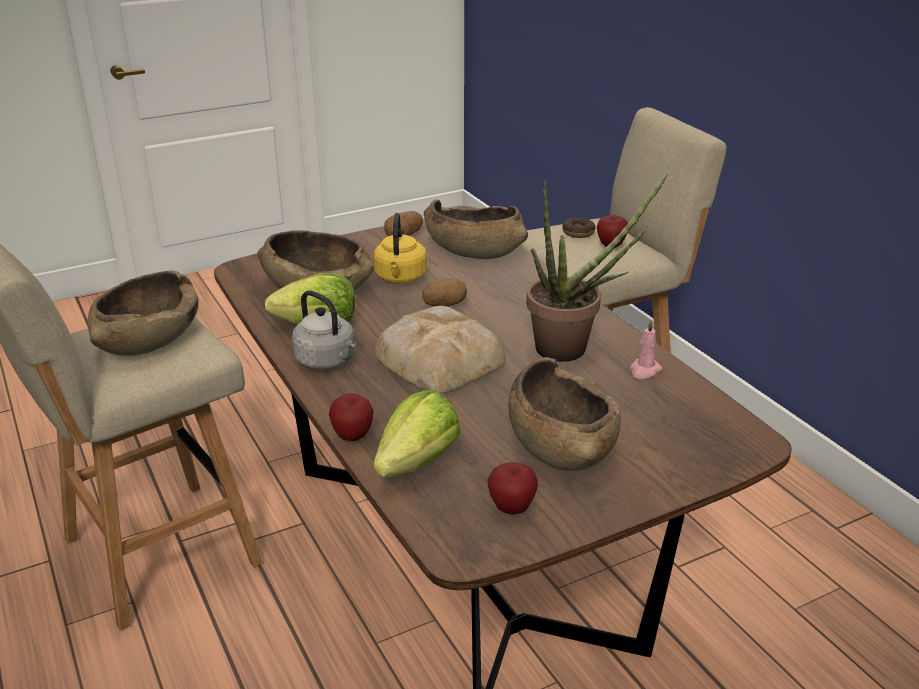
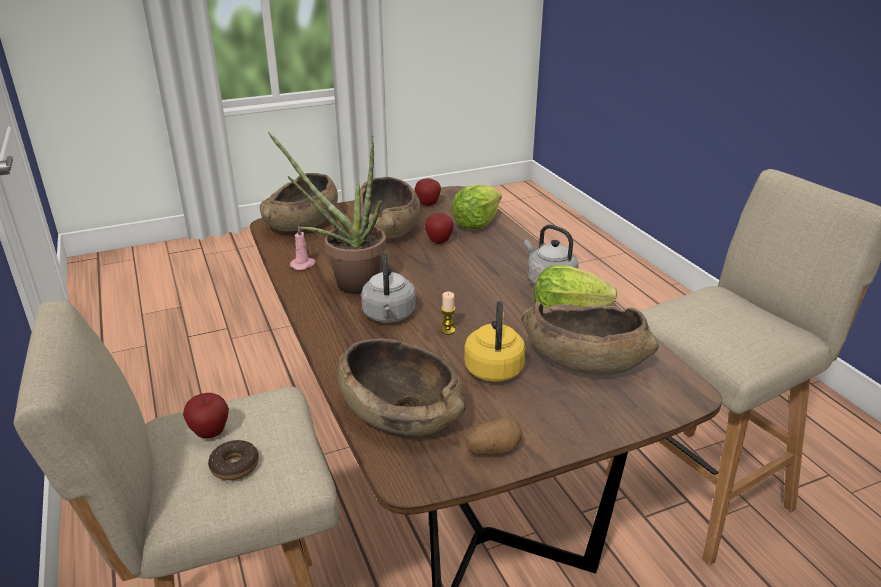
camera: 175 degrees left, 0 degrees up
(148, 338) = (723, 323): brown bowl -> brown bowl (302, 223)
(352, 436) = (518, 236): apple -> apple (439, 241)
(439, 358) = (458, 280): bread -> none
(445, 305) = (448, 330): potato -> candle
(509, 315) = (389, 316): none -> grey kettle

